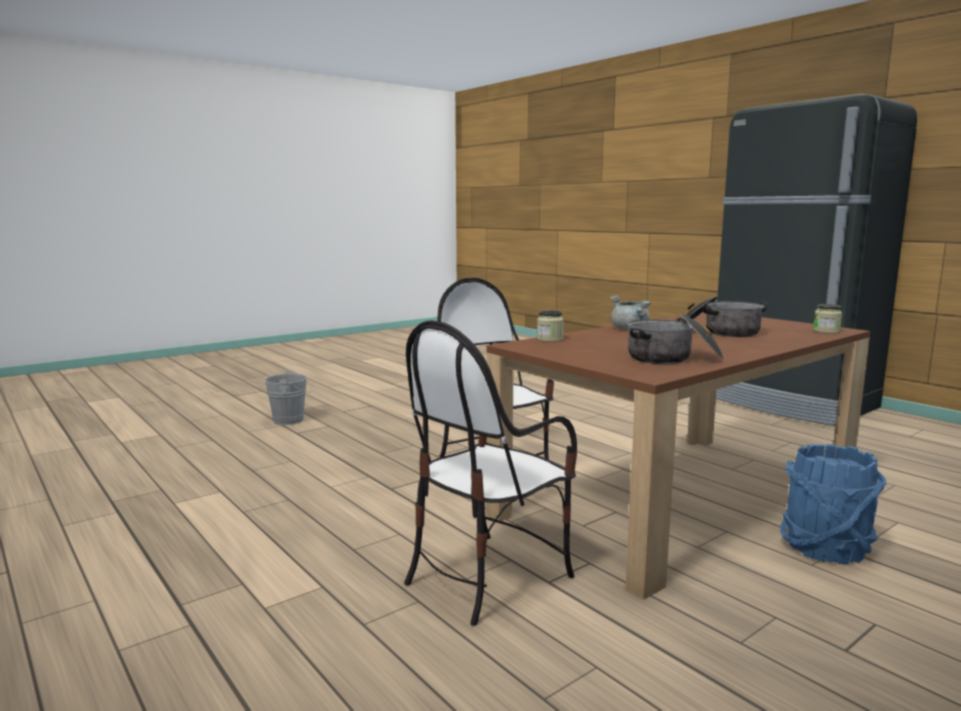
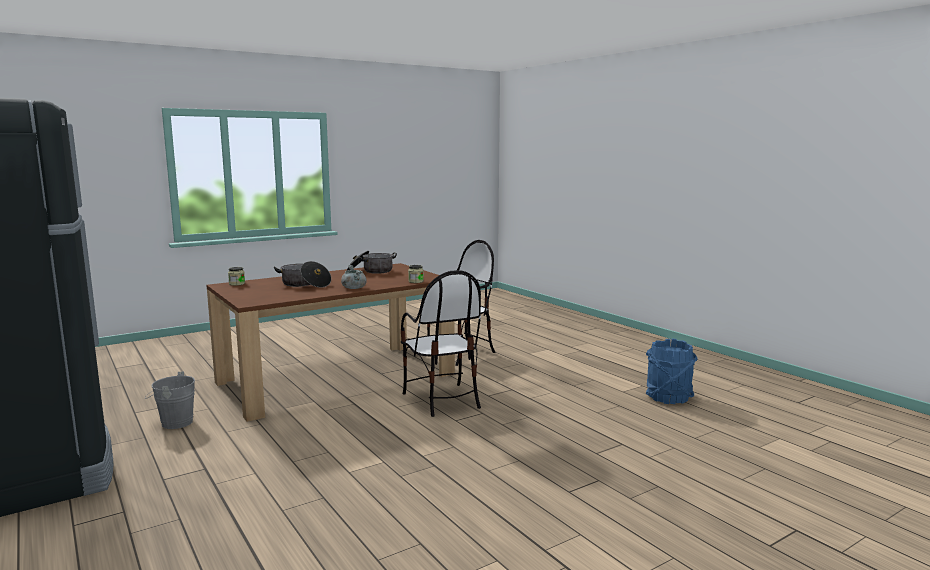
camera: 175 degrees left, 0 degrees up
(292, 420) = (645, 464): grey bucket -> grey bucket (173, 423)
(825, 547) = (300, 357): blue bucket -> blue bucket (668, 397)

